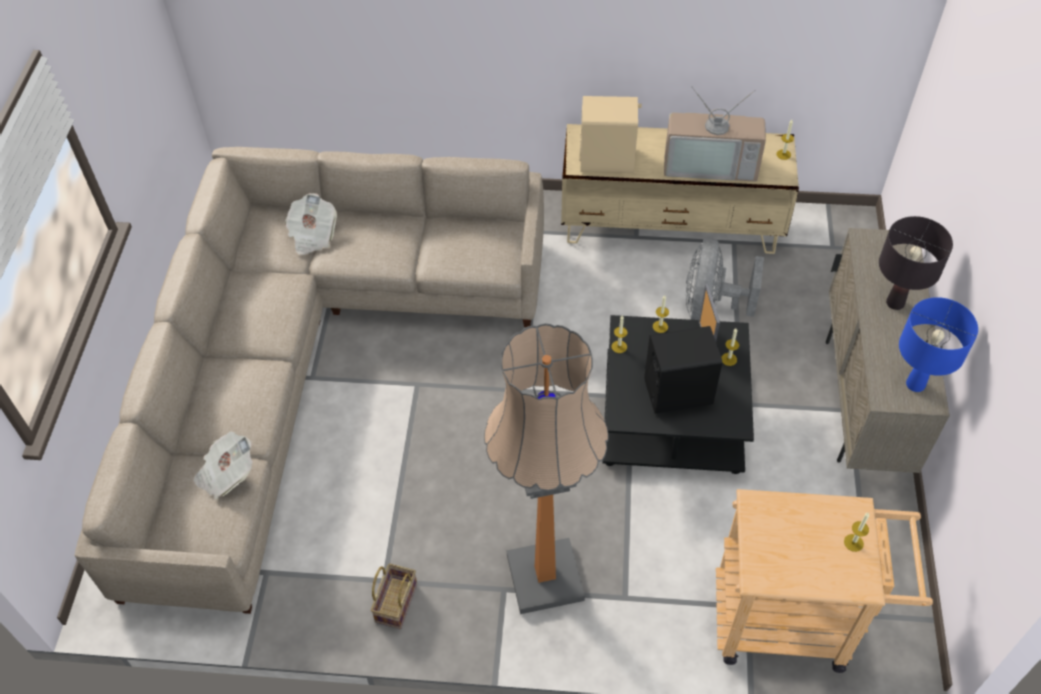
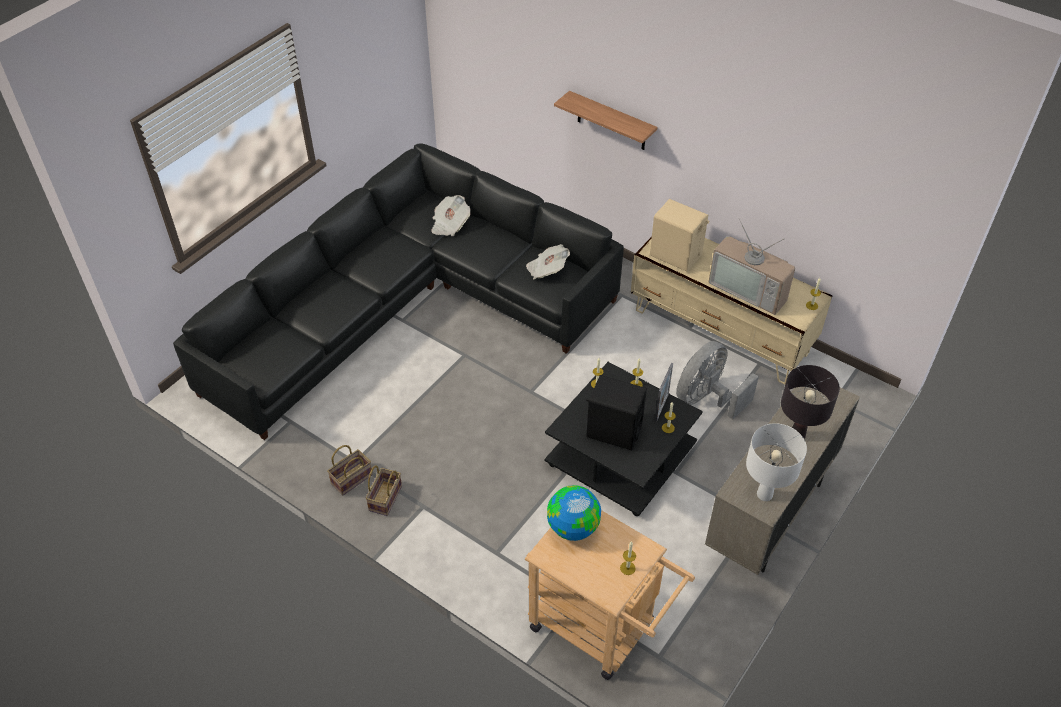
camera: 30 degrees right, 5 degrees down
(226, 474) = (292, 342): newspaper -> newspaper (547, 270)
(307, 356) = (409, 306): beige sofa -> black sofa
(455, 605) = (385, 499): none -> basket
(470, 29) = (611, 121): none -> shelf
(545, 578) = (454, 513): floor lamp -> none
(762, 528) = (572, 527): none -> globe
(915, 384) = (764, 494): blue table lamp -> white table lamp

